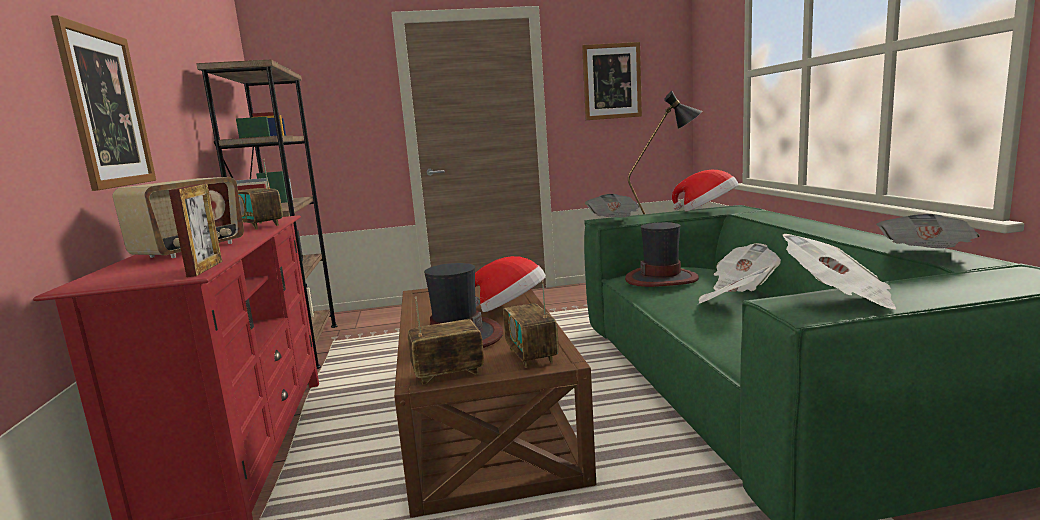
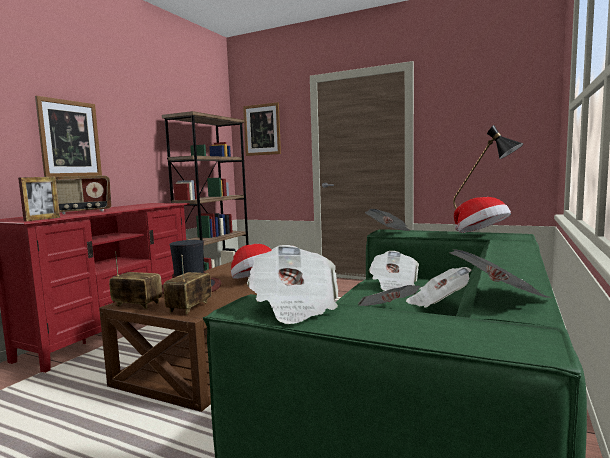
camera: 35 degrees right, 5 degrees down
(259, 226) = (151, 205): radio -> none
(612, 81) = (474, 118): picture -> picture (262, 129)
(661, 279) = (393, 284): hat -> newspaper

